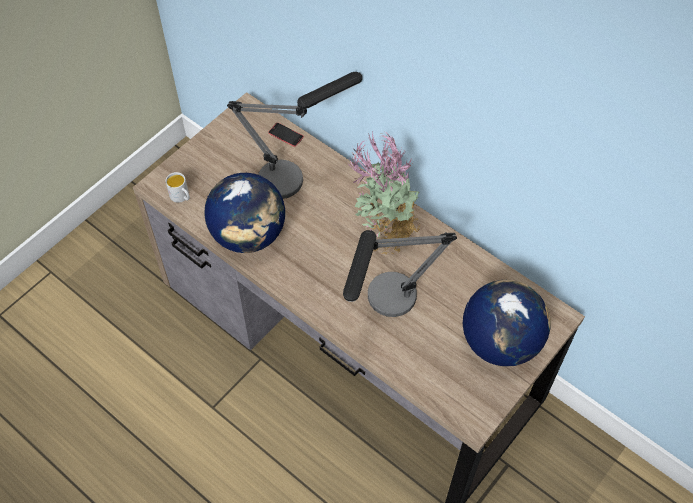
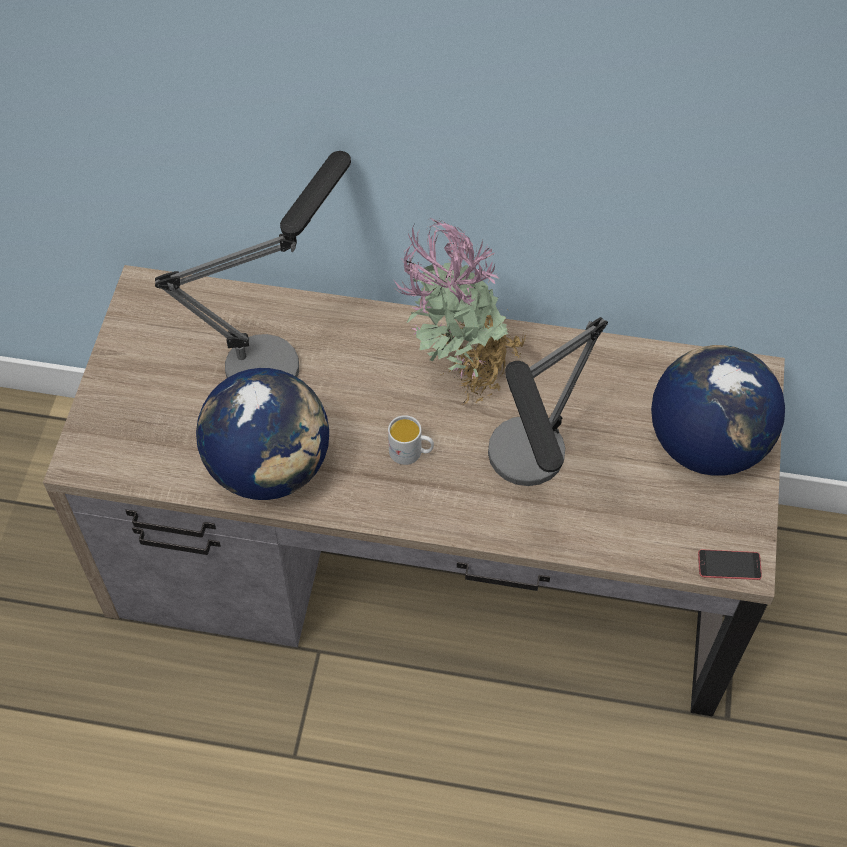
camera: 30 degrees left, 0 degrees up
(181, 197) = (130, 461): white mug -> white mug (411, 452)
(286, 135) = (226, 300): phone -> phone (729, 565)

